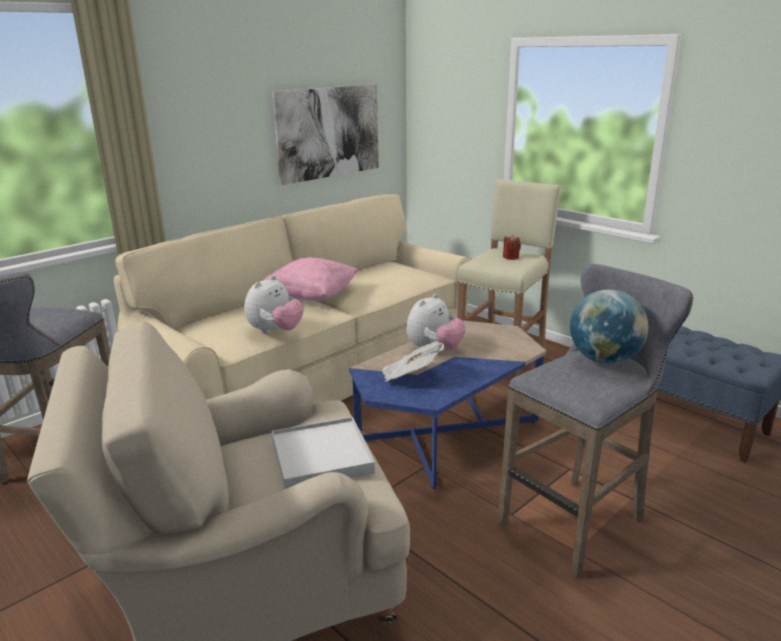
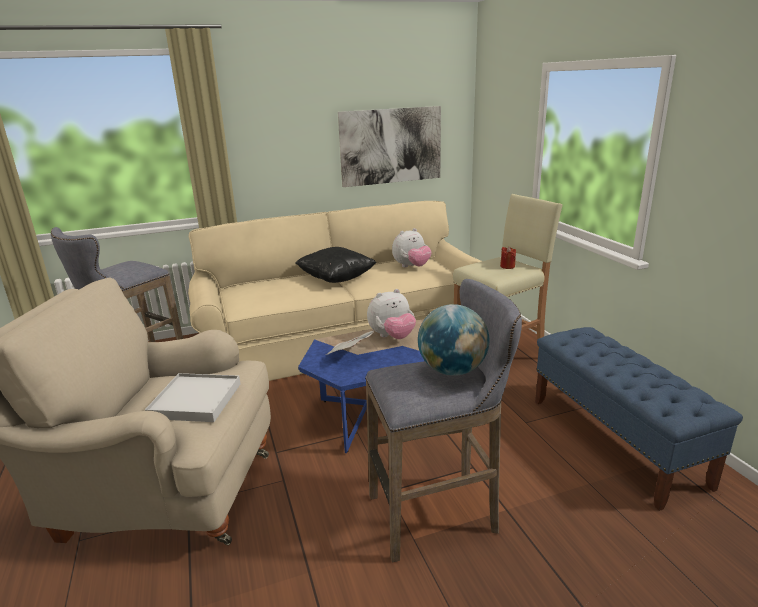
camera: 25 degrees right, 0 degrees up
(275, 331) = (281, 301): plush toy -> plush toy (411, 267)
(312, 297) = (336, 279): pink pillow -> black pillow

